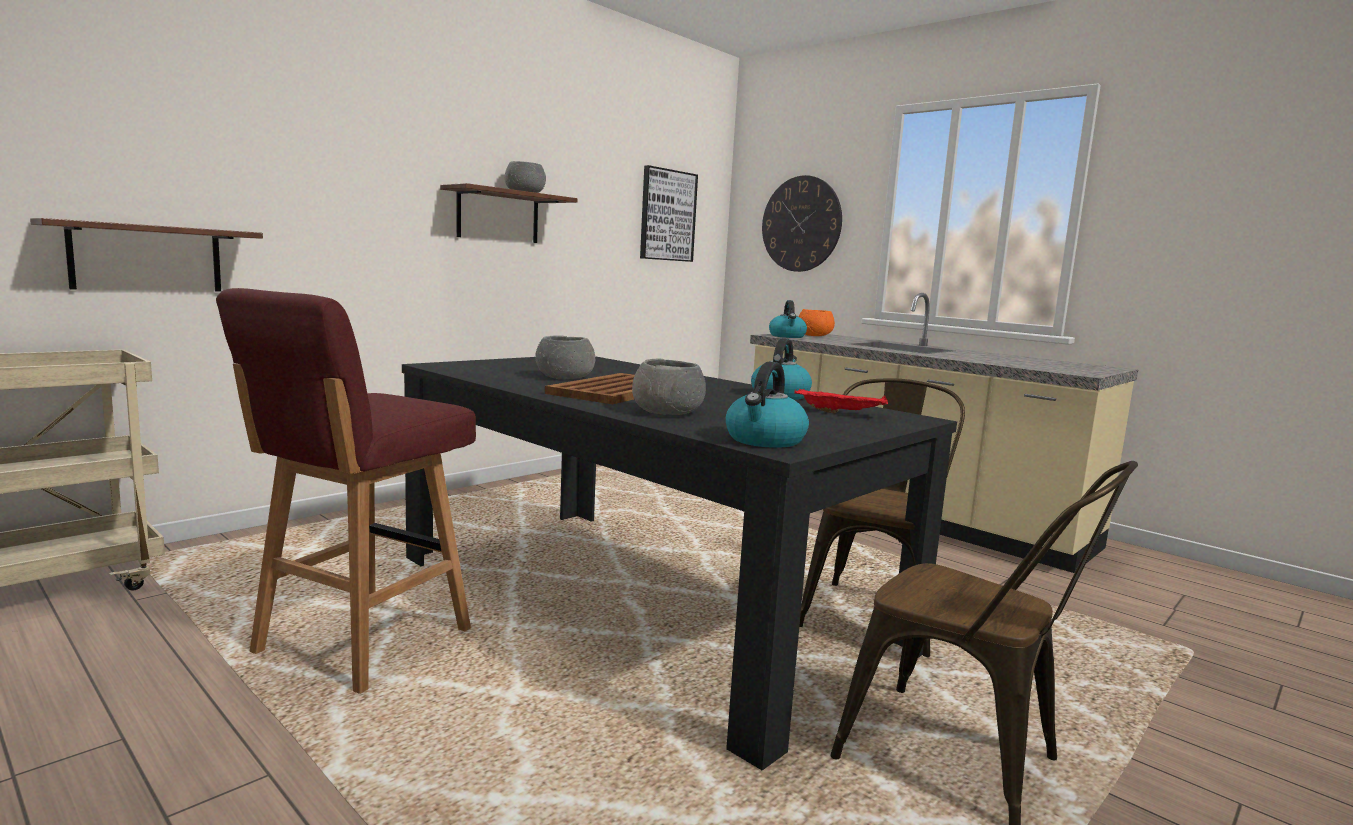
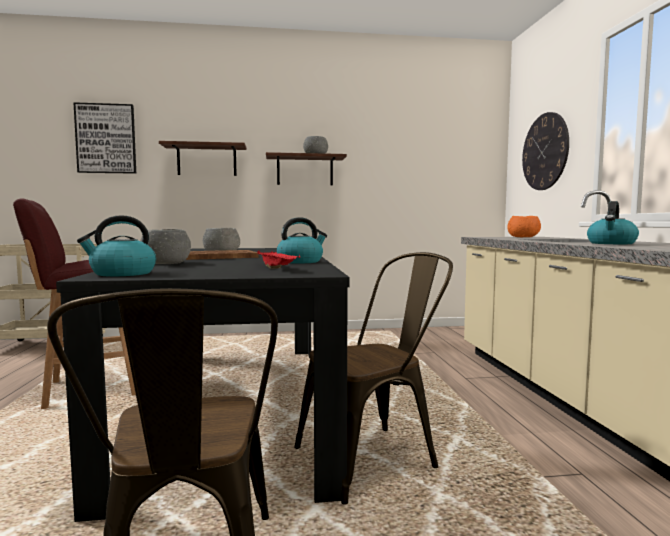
camera: 40 degrees right, 5 degrees down
(147, 258) = (120, 203): shelf -> shelf (207, 161)
(667, 215) = (443, 160): picture -> picture (106, 139)
(787, 336) = (488, 237): kettle -> kettle (611, 243)

